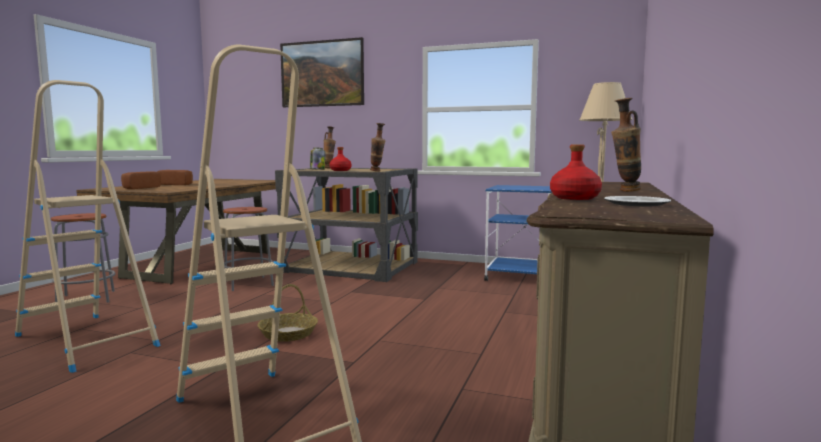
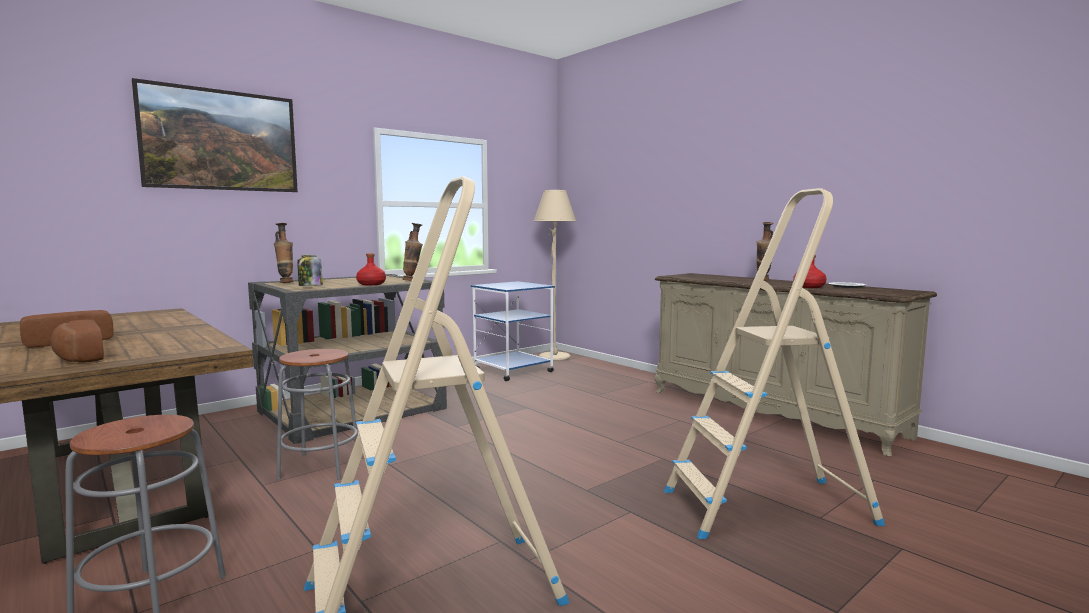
camera: 60 degrees left, 0 degrees up
(288, 333) = (561, 471): basket -> none

